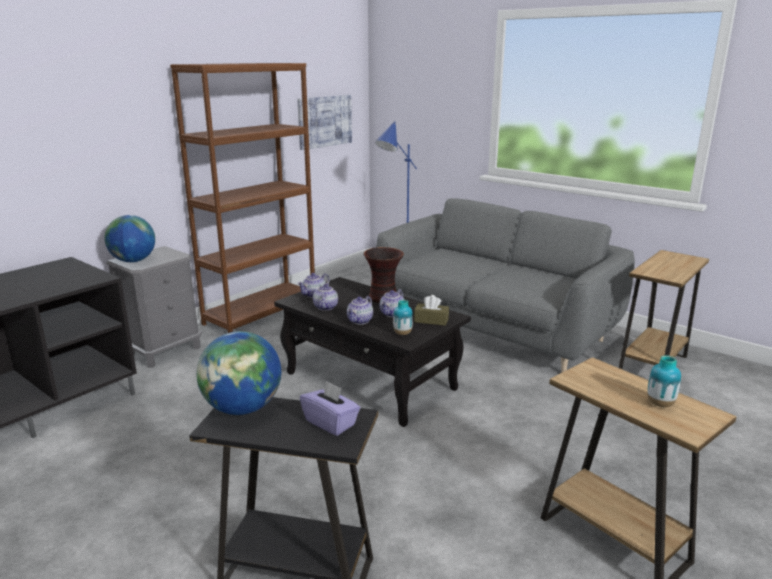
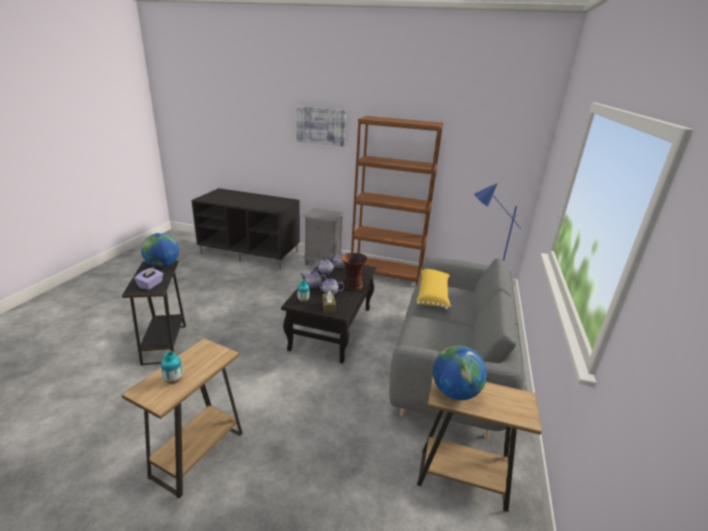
camera: 65 degrees right, 5 degrees up
(133, 261) = (316, 212): globe -> globe (454, 392)
(324, 121) = (487, 171): picture -> picture (321, 126)
(441, 264) = (433, 295): none -> yellow pillow

